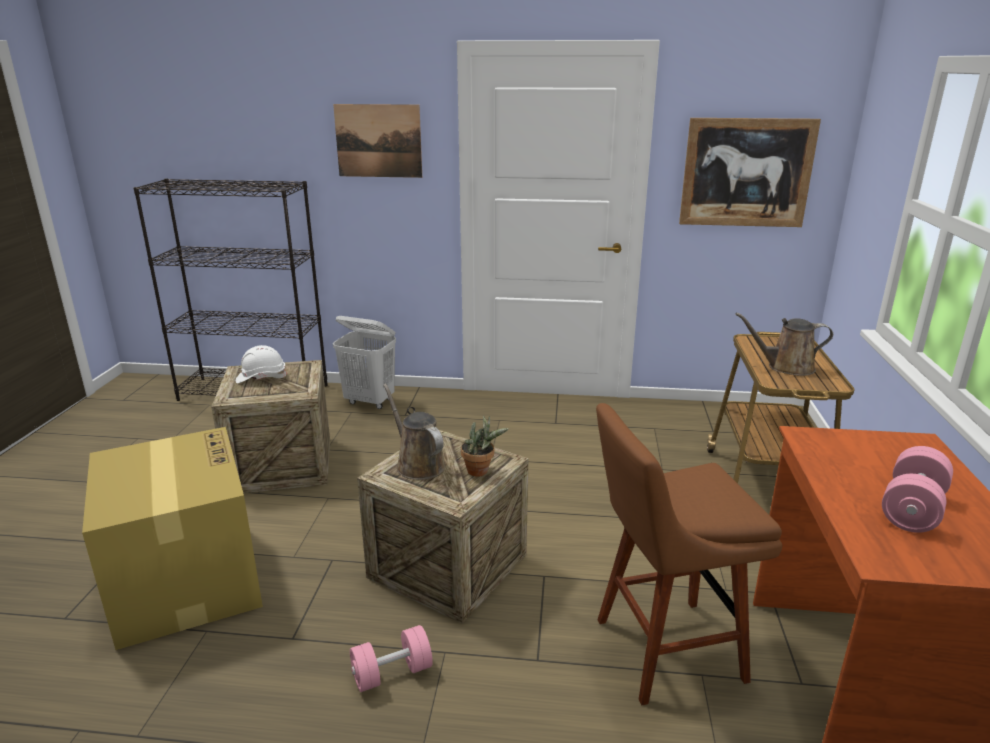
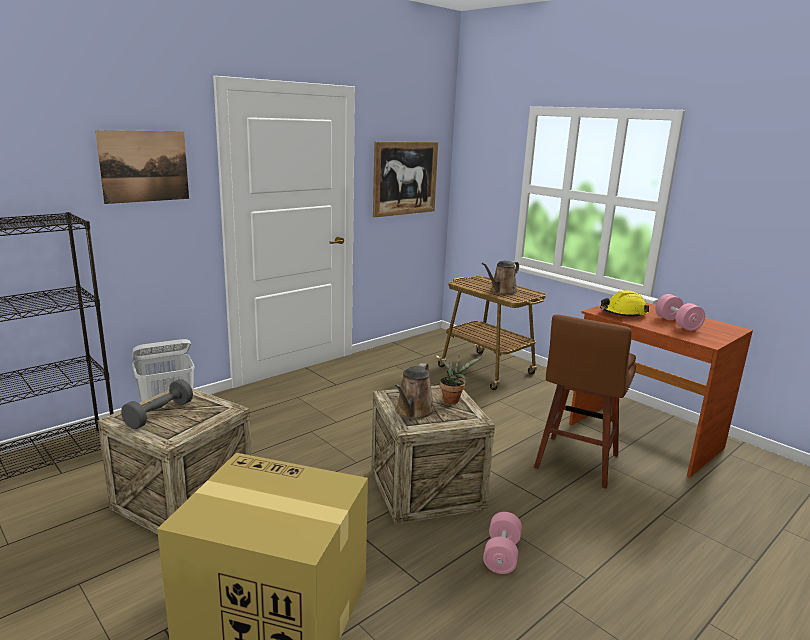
camera: 50 degrees left, 5 degrees down
(261, 377) = (159, 415): white hard hat -> grey dumbbell
(418, 464) = (413, 412): brown watering can -> brown watering can turned 75 degrees counterclockwise
(844, 455) = (623, 313): none -> yellow hard hat

